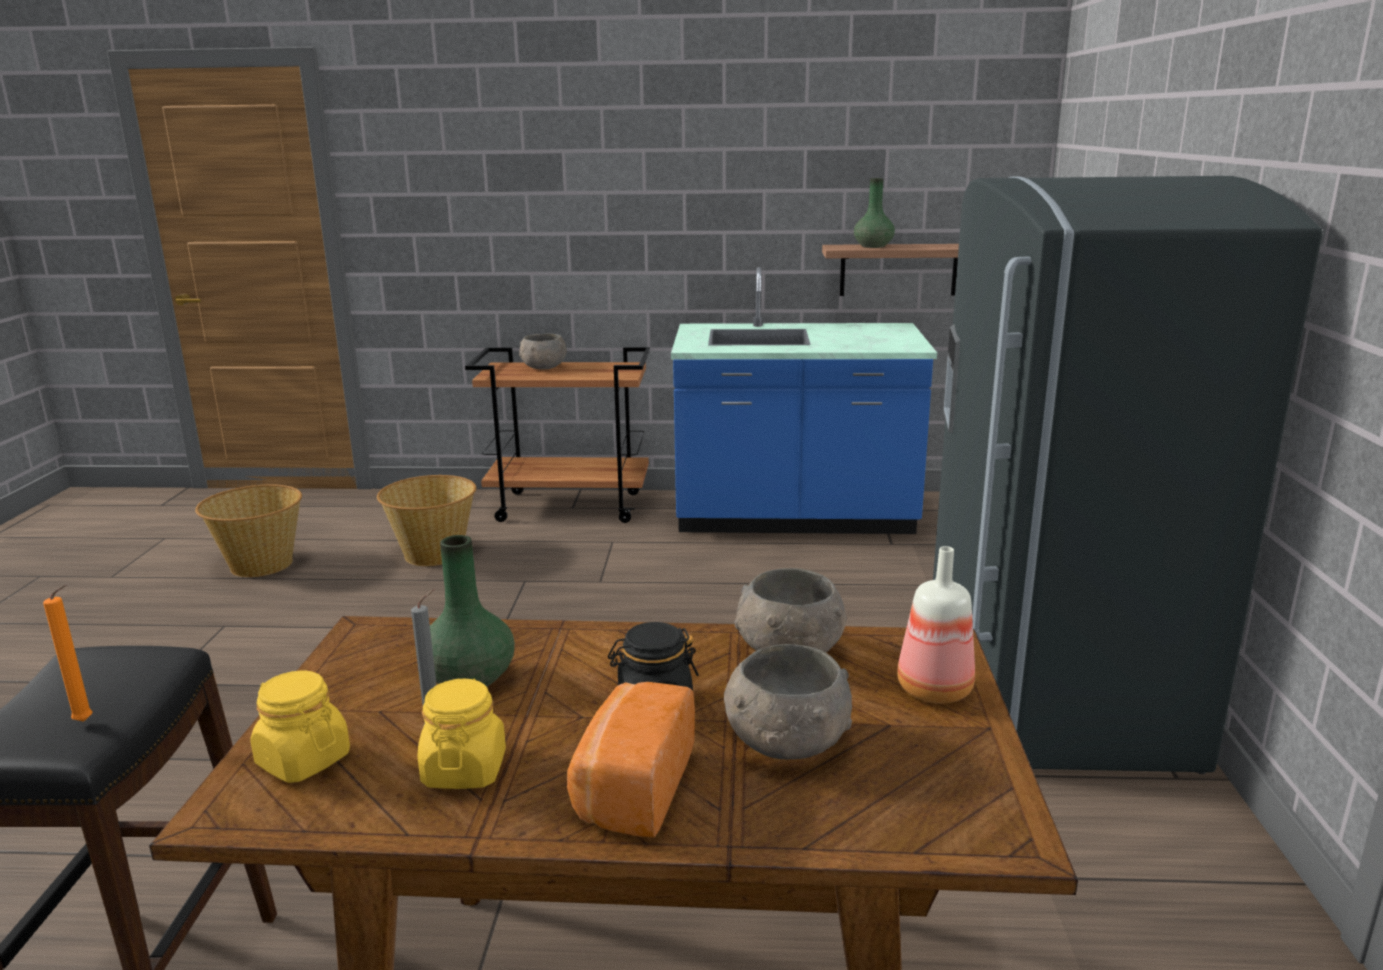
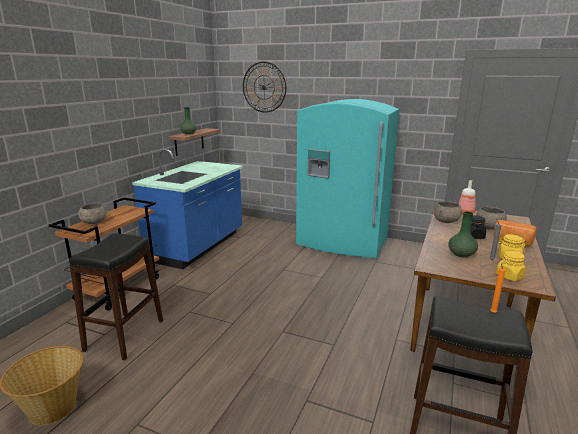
camera: 70 degrees left, 0 degrees up
(434, 553) = (125, 335): basket -> black stool
(1045, 689) = (342, 243): grey fridge -> turquoise fridge
(1108, 131) = (264, 87): none -> wall clock

